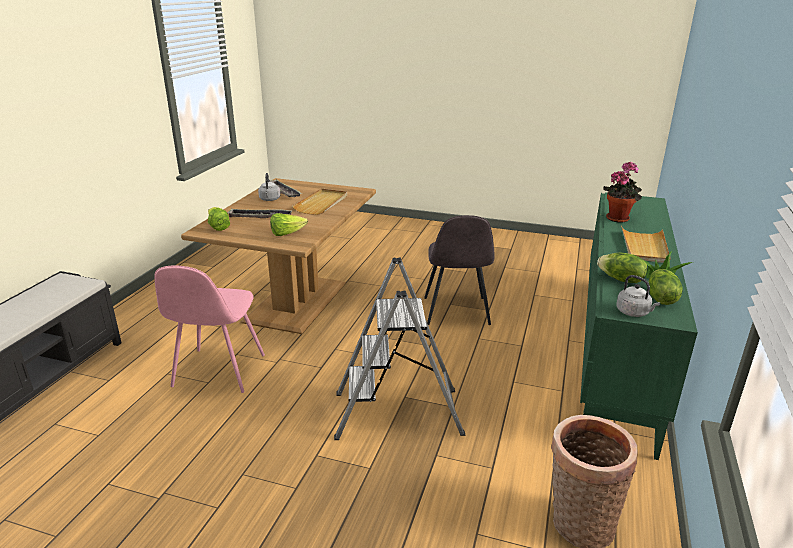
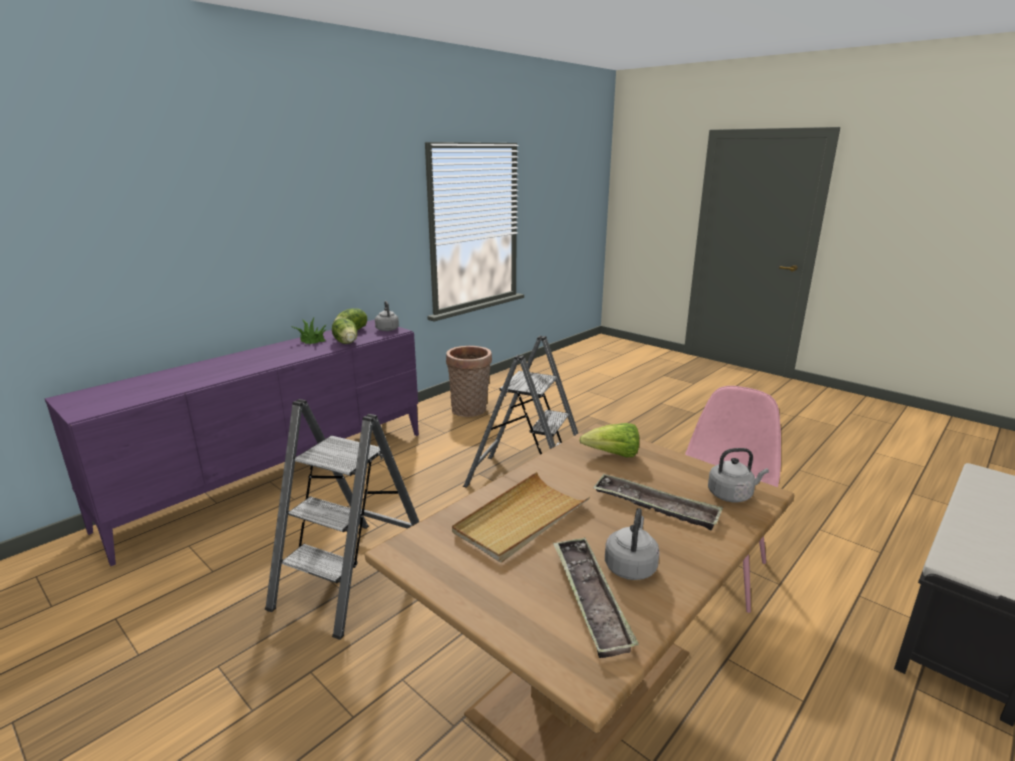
camera: 155 degrees left, 5 degrees down
(218, 227) = (732, 495): lettuce -> grey kettle
(456, 312) = (354, 573): grey chair -> grey step ladder
(617, 353) = (277, 476): green cabinet -> purple cabinet
(618, 218) = (187, 384): potted plant -> none
(644, 247) = (259, 356): beige tray -> none

